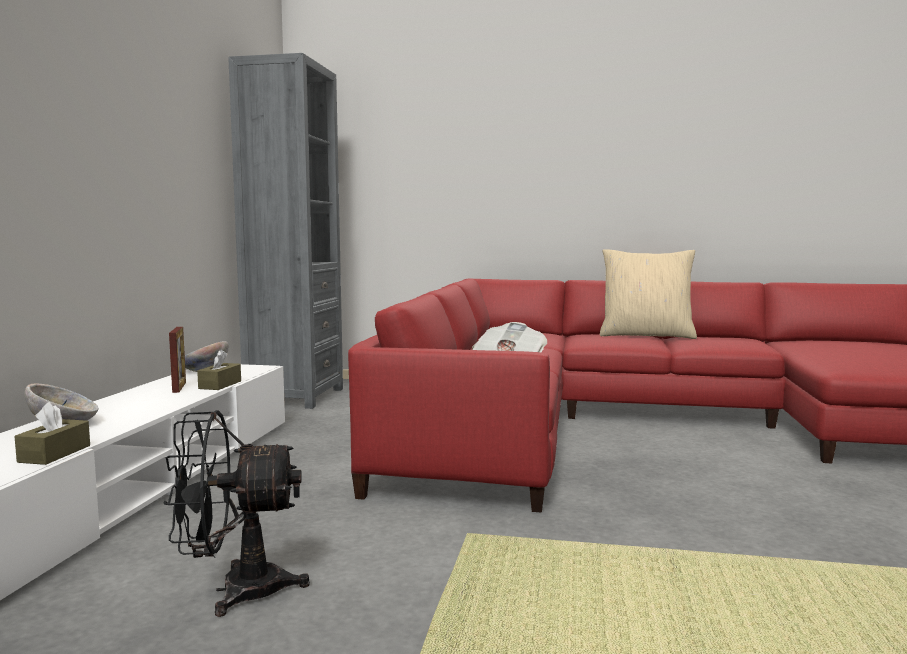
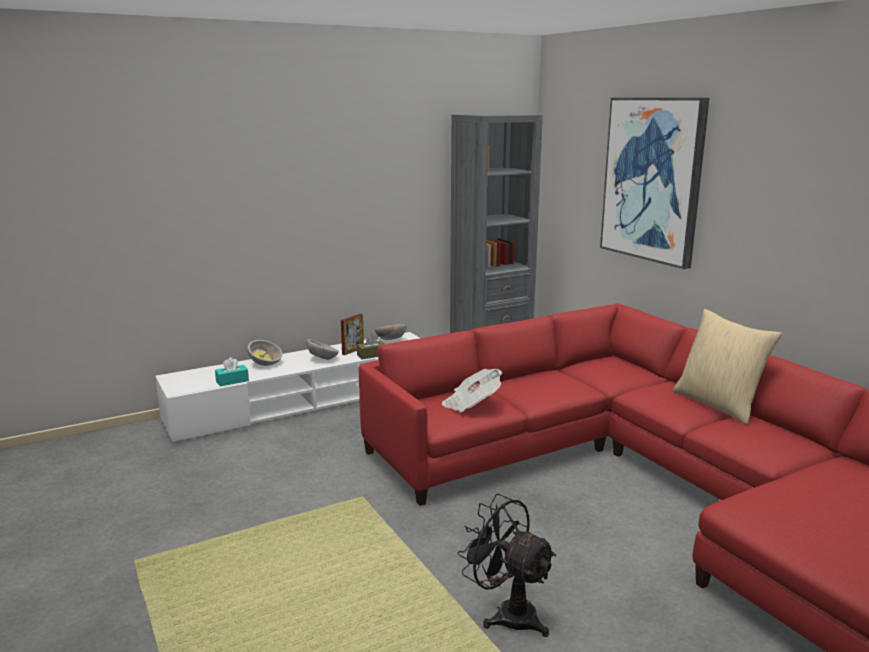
camera: 50 degrees right, 10 degrees up
(54, 454) = (232, 381): brown tissue box -> turquoise tissue box
(156, 401) = (323, 359): none -> bowl
(235, 590) = (246, 472): black fan -> black fan (507, 613)
(477, 145) = (653, 179): none -> picture

